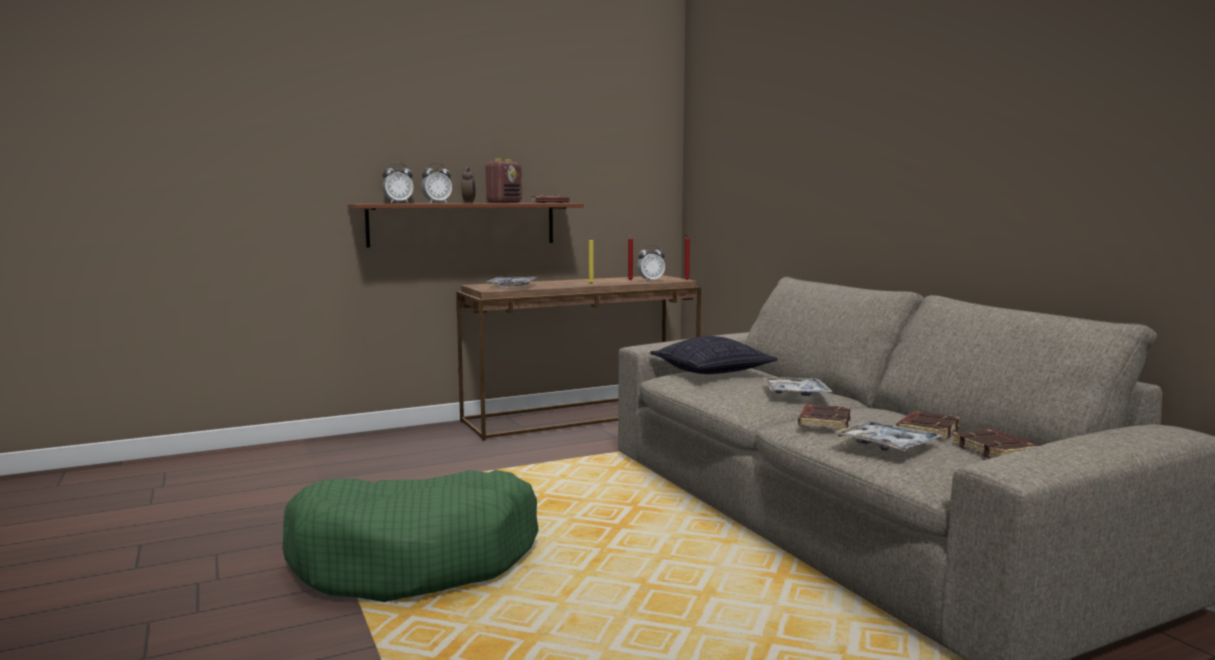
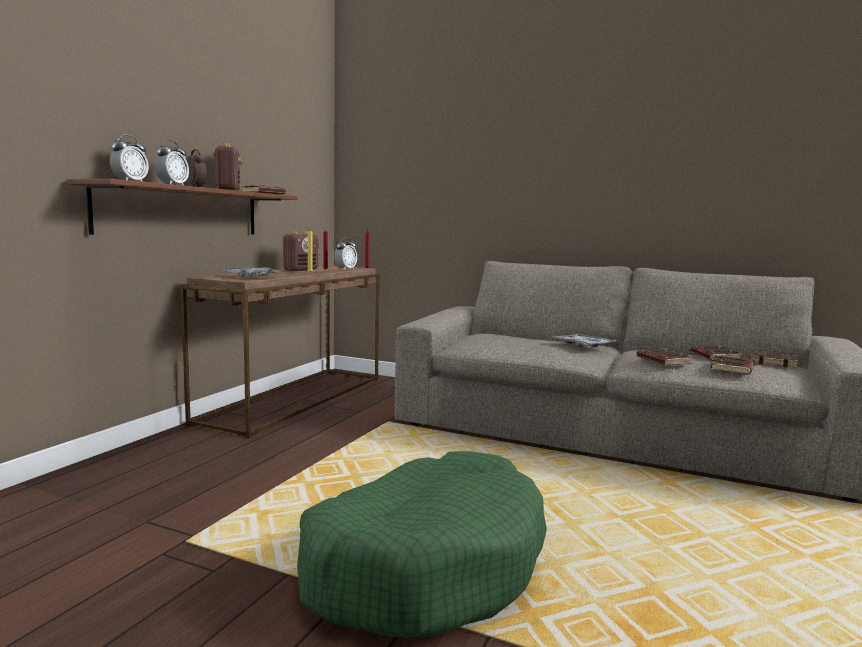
camera: 40 degrees left, 0 degrees up
(599, 280) = (301, 270): none -> radio
(712, 372) = (488, 339): pillow -> none
(887, 445) = (733, 369): tray -> brown book

